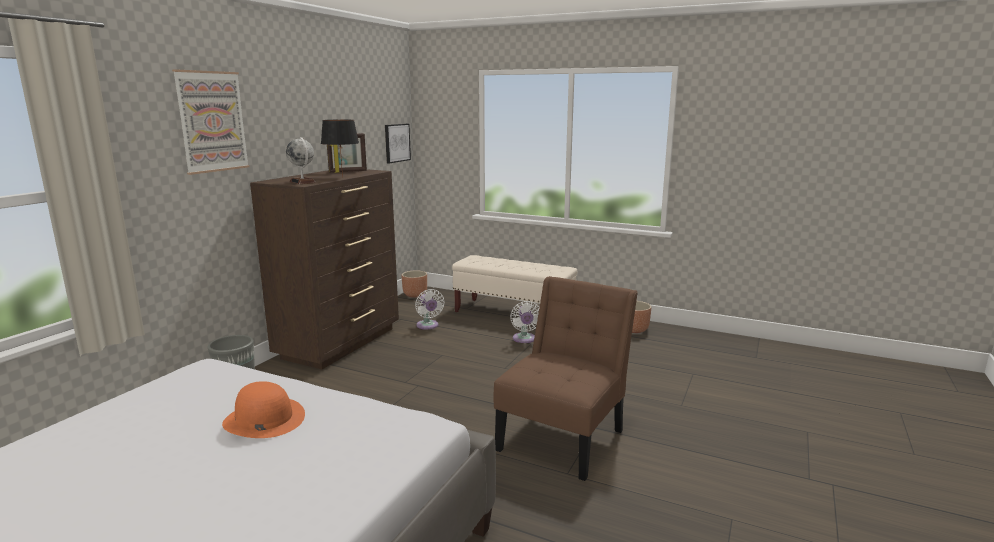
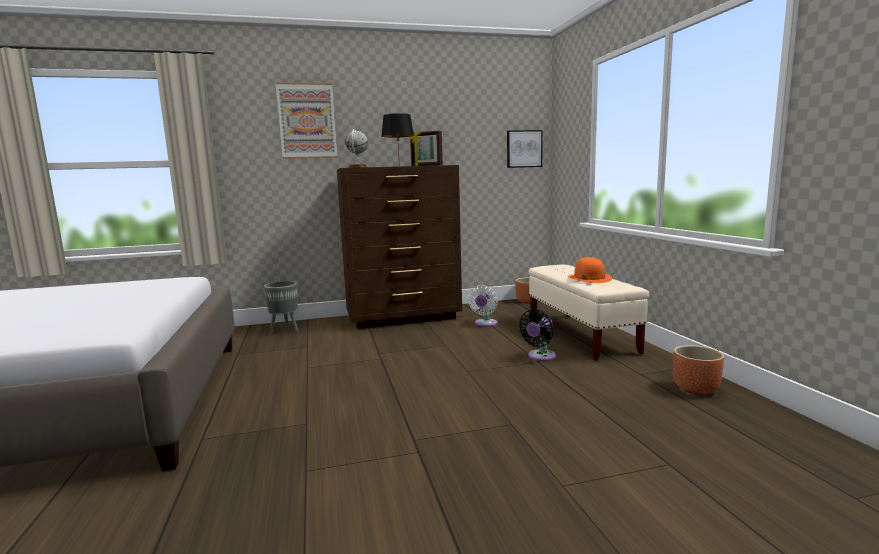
camera: 50 degrees right, 5 degrees down
(264, 419) = (103, 303): orange hat -> orange hat (589, 278)
(524, 339) = (540, 357): white fan -> black fan
(564, 437) = (376, 443): brown chair -> none

